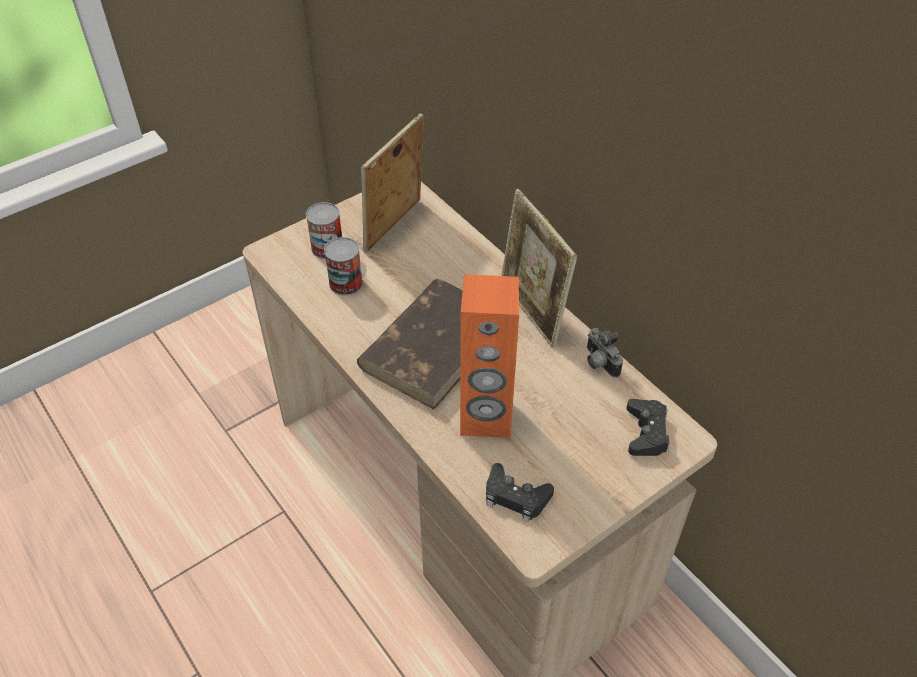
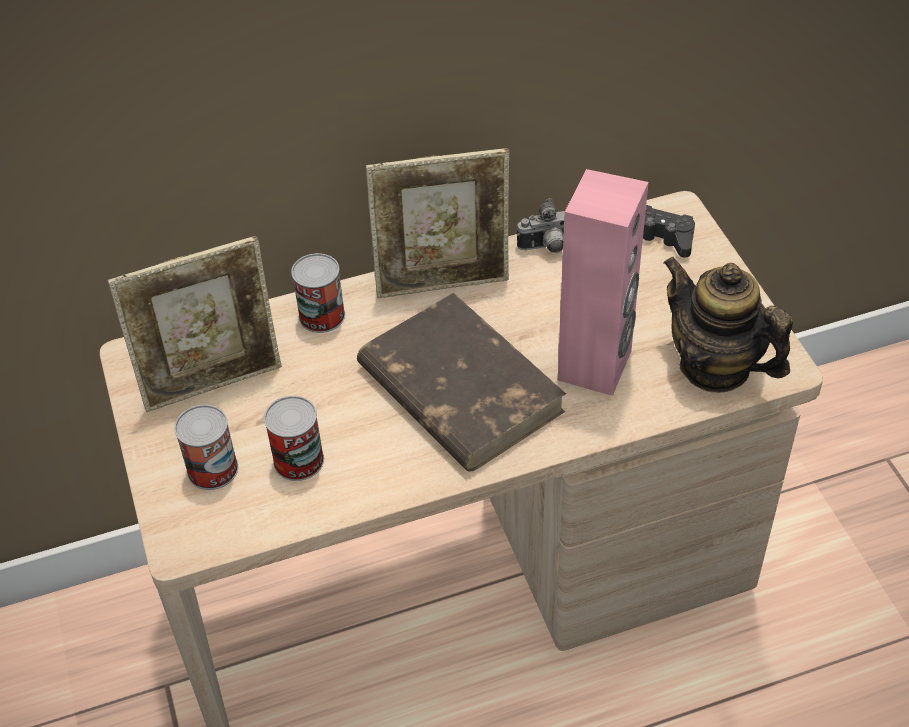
camera: 70 degrees left, 0 degrees up
(395, 227) = (214, 383): picture frame -> picture frame turned 75 degrees counterclockwise
(473, 259) = (322, 315): none -> can
(486, 419) = (596, 366): orange speaker -> pink speaker
(515, 497) = (715, 367): black game controller -> teapot

